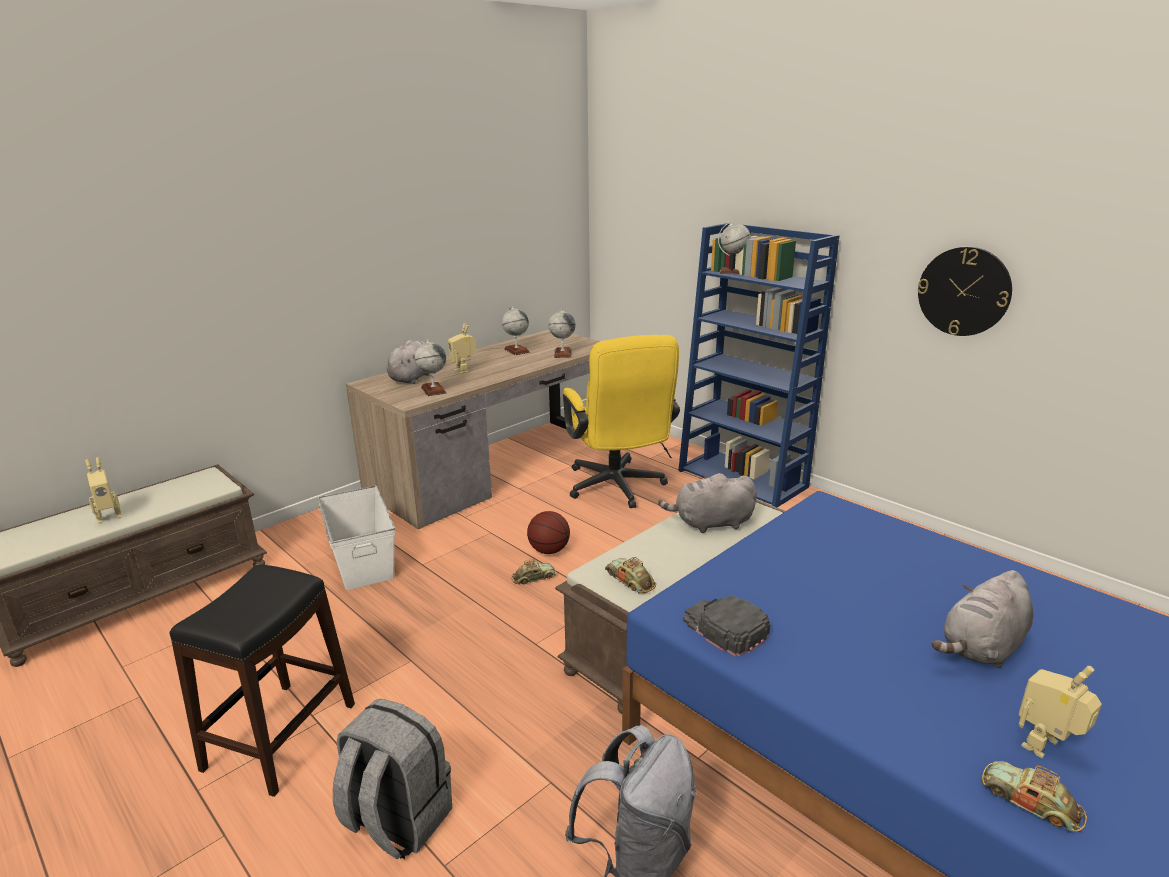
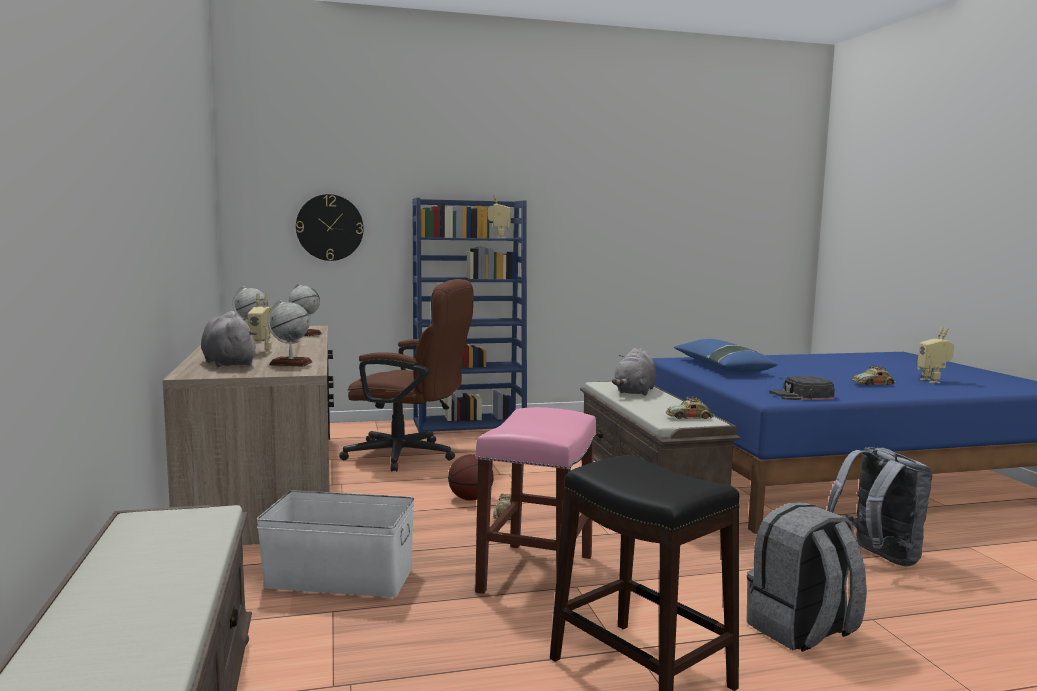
camera: 60 degrees left, 15 degrees down
(109, 516) = (152, 588): toy robot -> toy robot (498, 238)
(424, 632) = (536, 572): none -> pink stool
(618, 489) = (410, 456): yellow office chair -> brown office chair
(733, 272) = (440, 237): globe -> none
(833, 542) = (721, 367): none -> blue pillow
(964, 291) = (606, 233): wall clock -> wall clock (329, 227)
(981, 648) = (850, 372): grey plush toy -> none
(1031, 801) = (970, 389): toy car -> toy car (873, 384)

